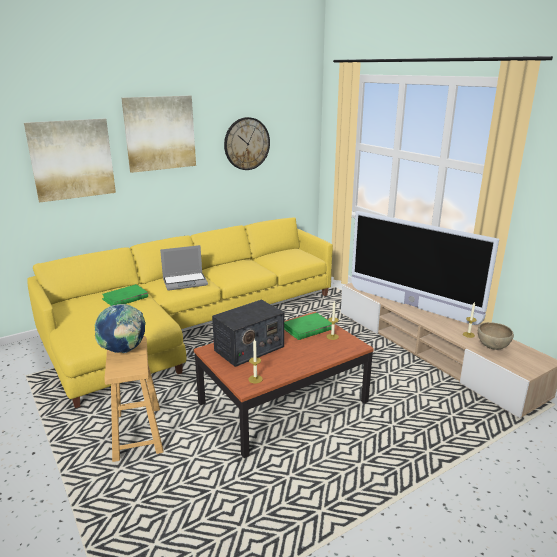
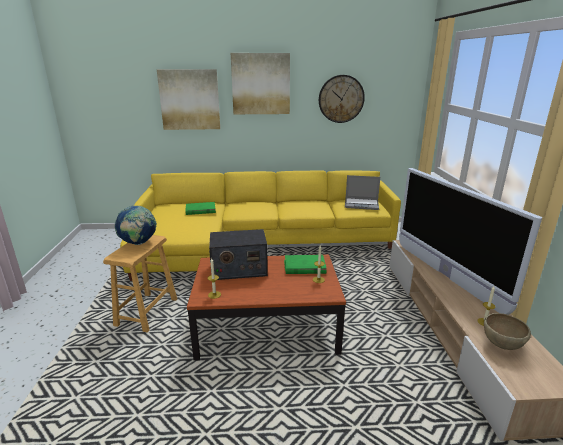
camera: 30 degrees right, 0 degrees up
(185, 282) = (254, 208): laptop -> laptop (362, 204)

